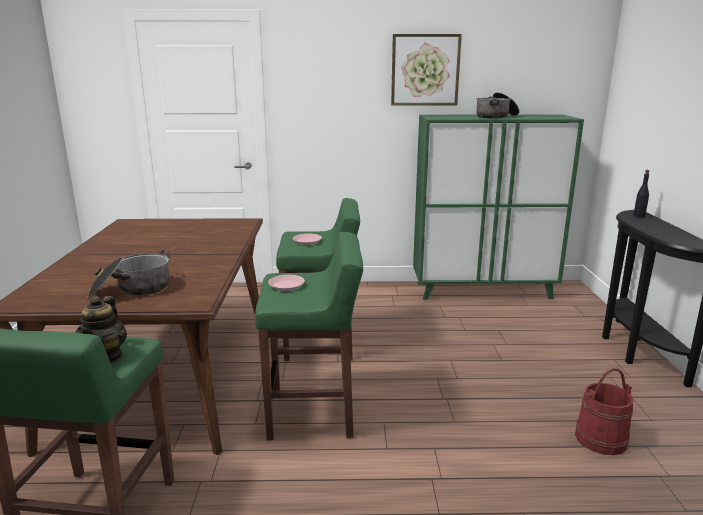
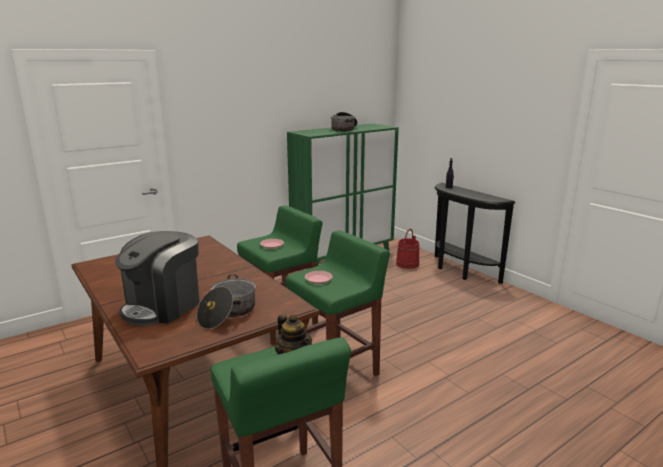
camera: 35 degrees left, 0 degrees up
(101, 268) = (163, 306): none -> coffee machine
(425, 70) = (287, 97): picture -> none
(600, 438) = (494, 323): red bucket -> red bucket (407, 264)

